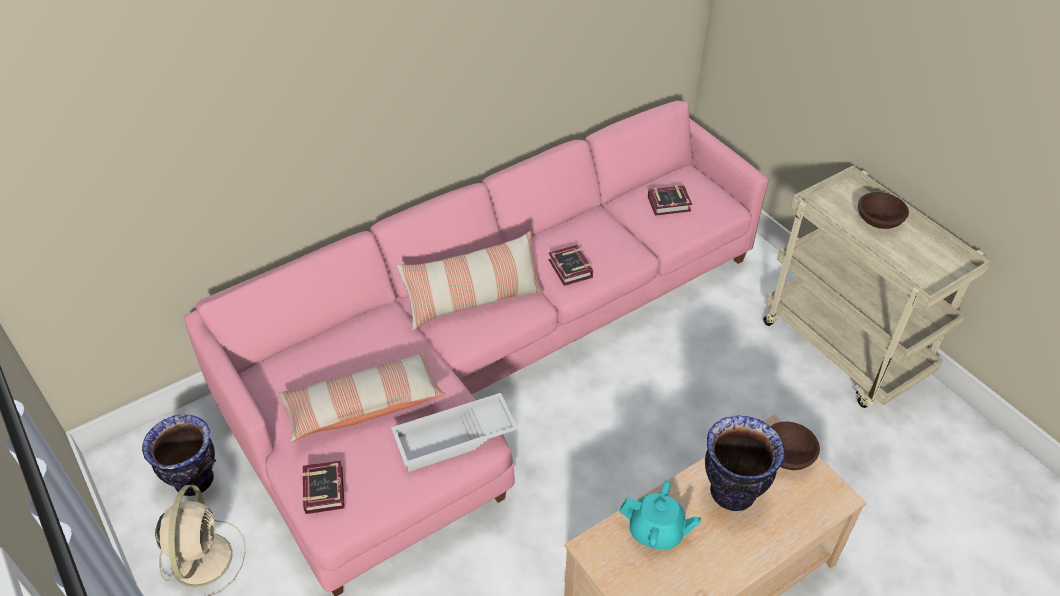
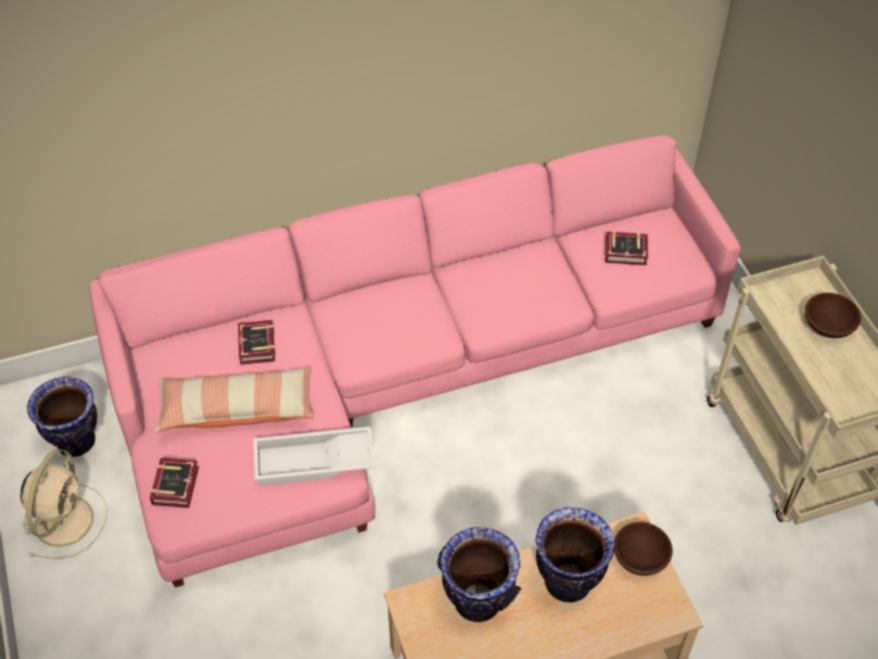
camera: 15 degrees right, 5 degrees up
(473, 301) = (380, 321): pillow -> none
(570, 270) = (490, 307): book -> book (255, 347)
(656, 531) = (477, 602): turquoise teapot -> vase

